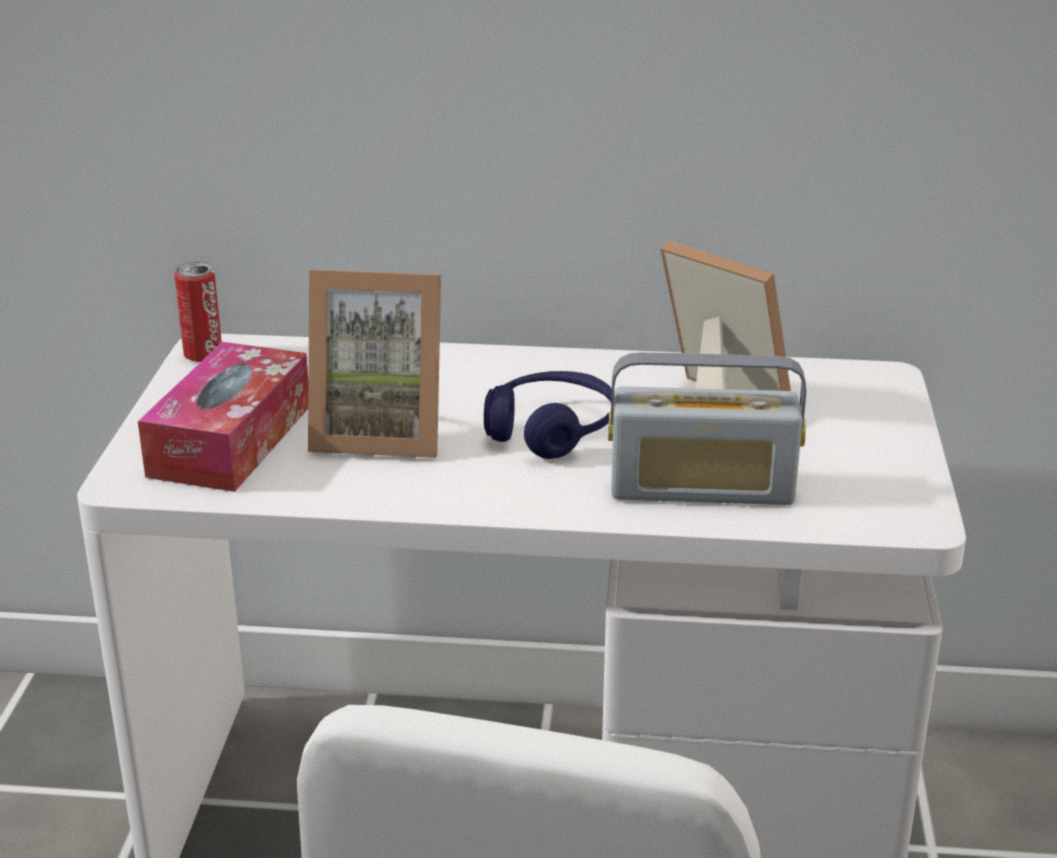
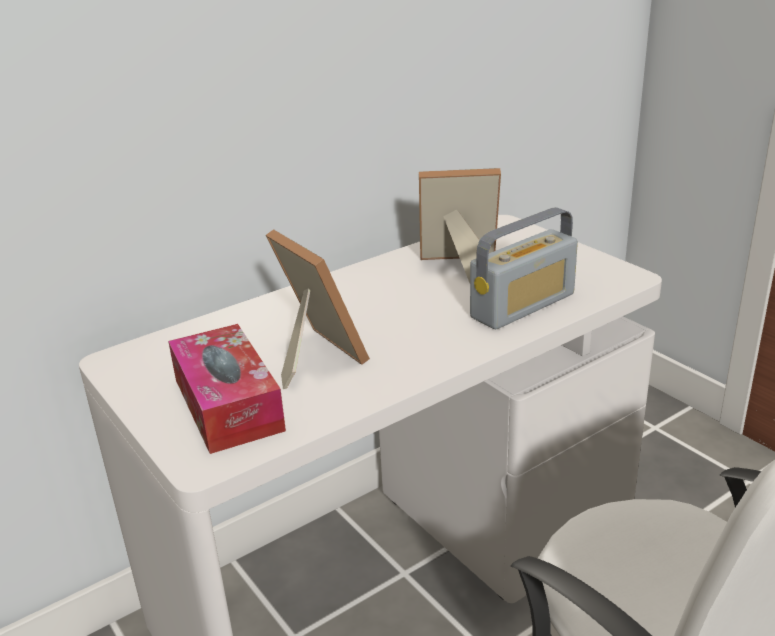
camera: 40 degrees left, 0 degrees up
(203, 355) = (115, 366): can -> none
(380, 432) = (312, 356): picture frame -> picture frame turned 90 degrees counterclockwise
(551, 430) = (402, 312): blue headphones -> none

